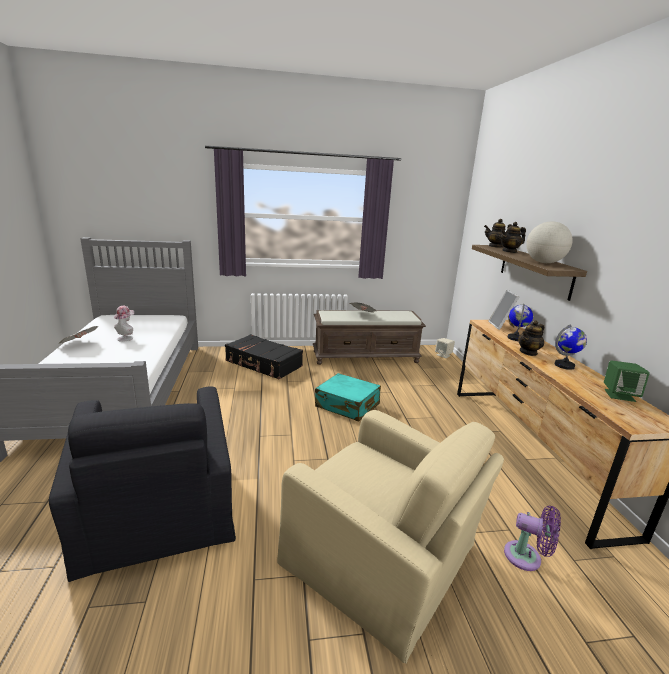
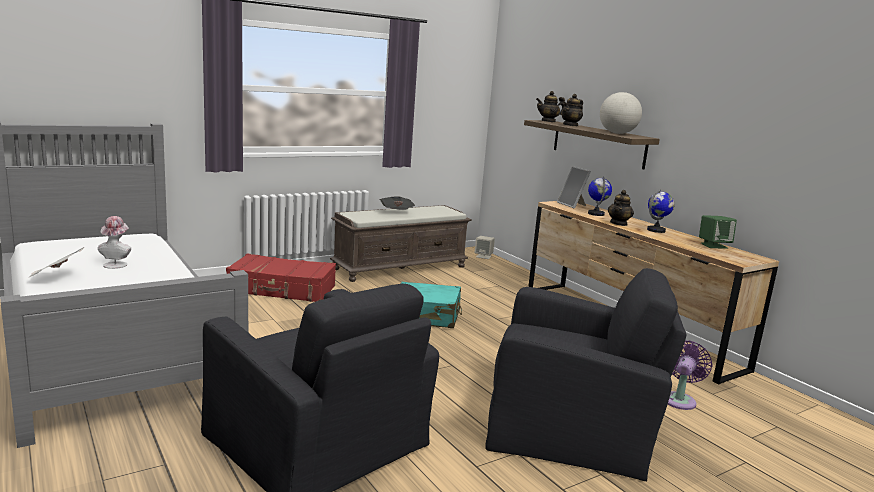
camera: 25 degrees left, 5 degrees down
(263, 364) = (282, 289): black suitcase -> red suitcase
(382, 556) = (571, 424): beige armchair -> black armchair
(526, 557) = (680, 399): purple fan -> purple fan turned 60 degrees counterclockwise

